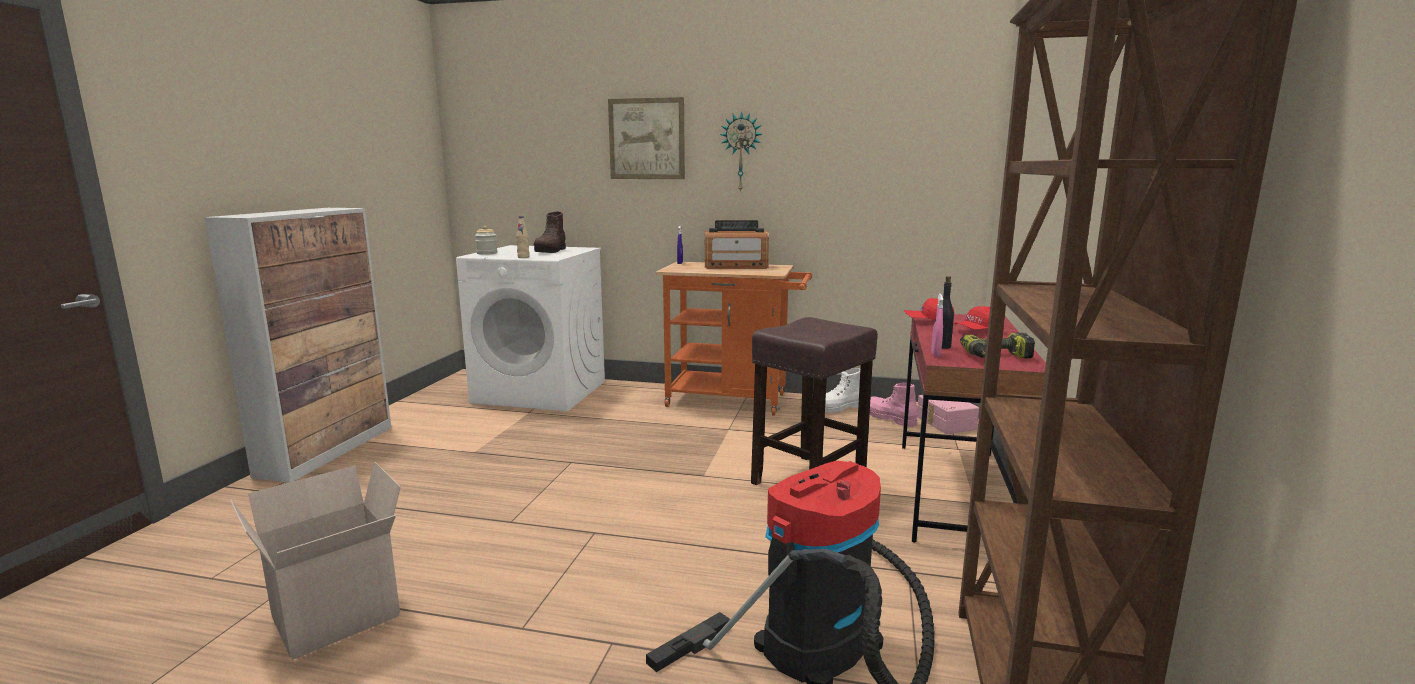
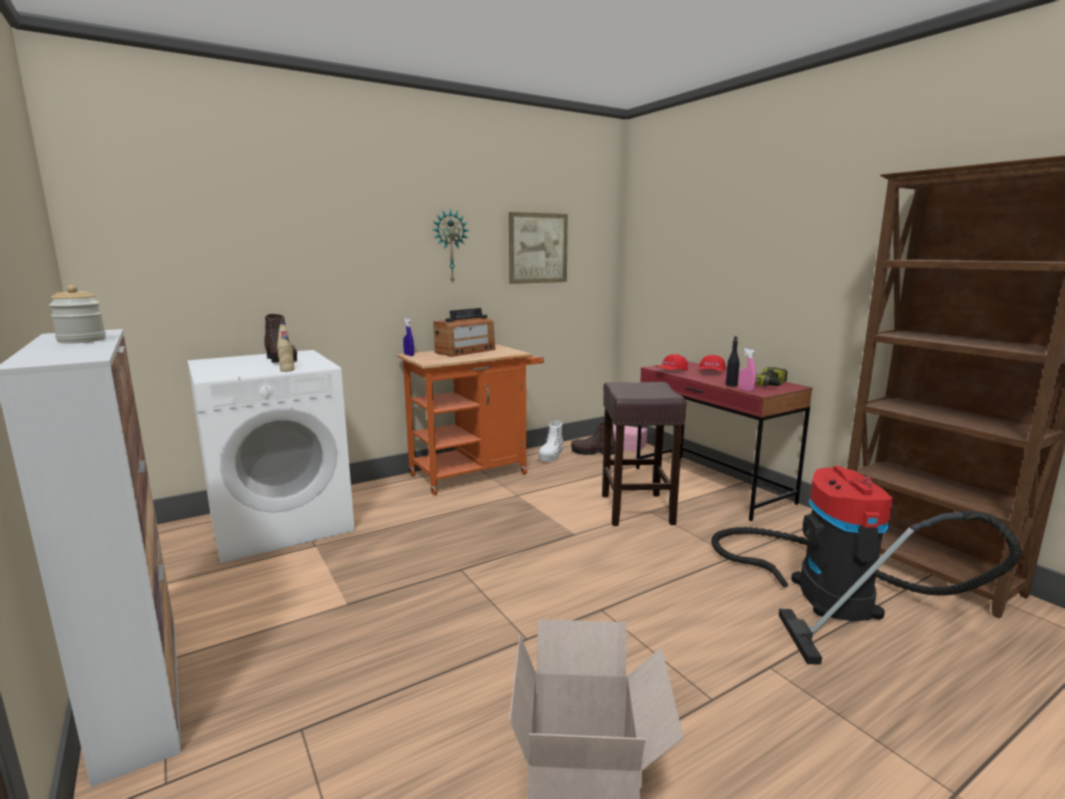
camera: 45 degrees left, 0 degrees up
(487, 253) = (214, 372): jar -> jar (82, 340)
(646, 139) = (357, 232): picture -> picture (538, 248)
(889, 418) = (592, 452): pink boot -> brown boot

